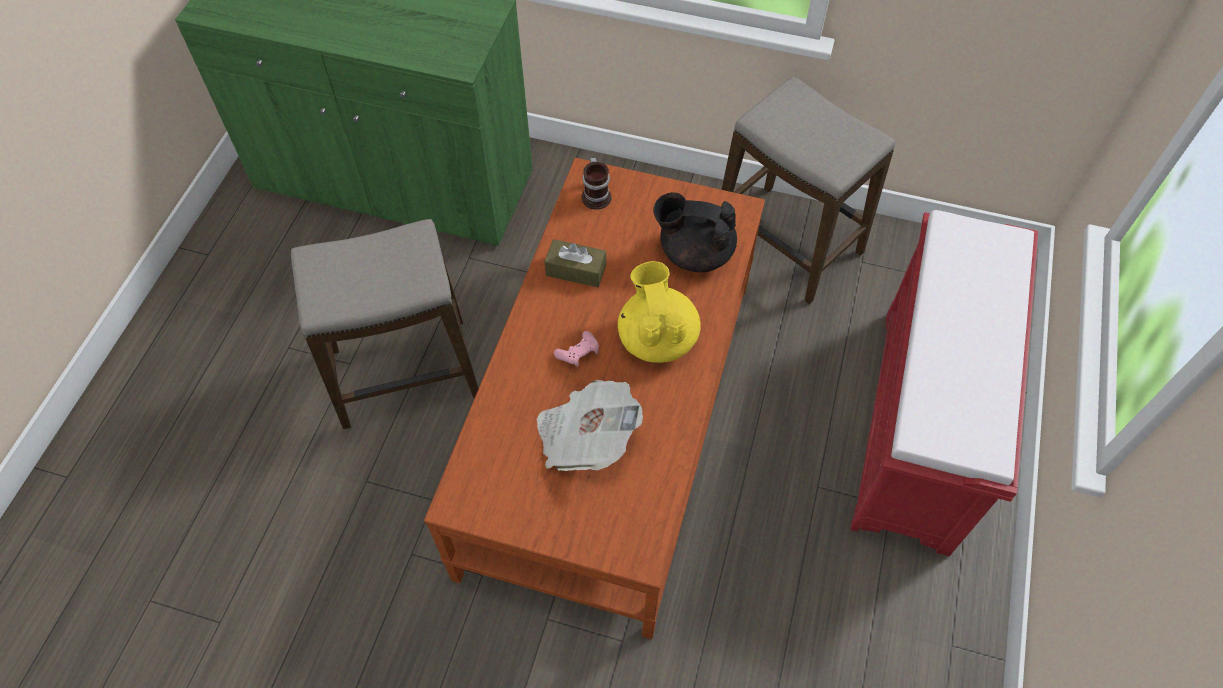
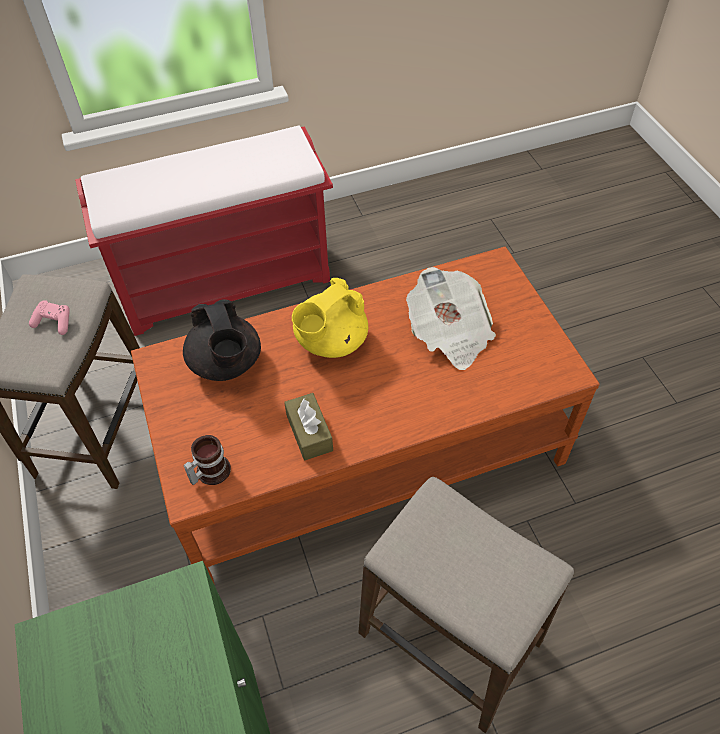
camera: 125 degrees left, 5 degrees down
(578, 354) = (388, 380): pink game controller -> pink game controller (54, 322)

